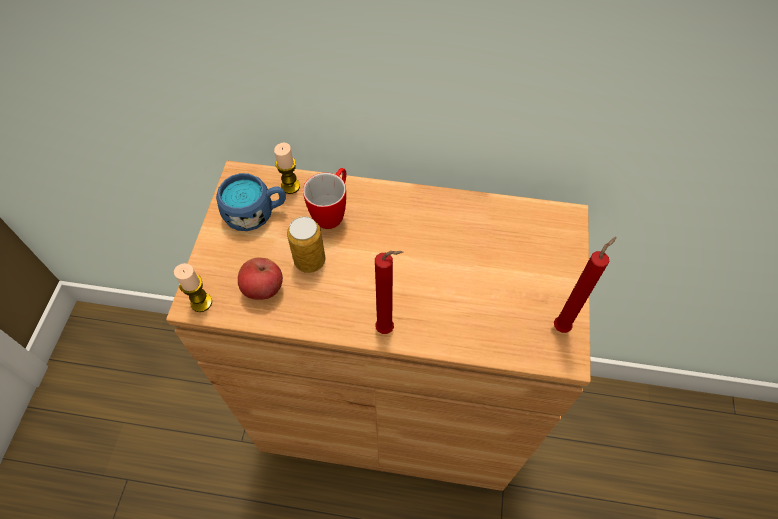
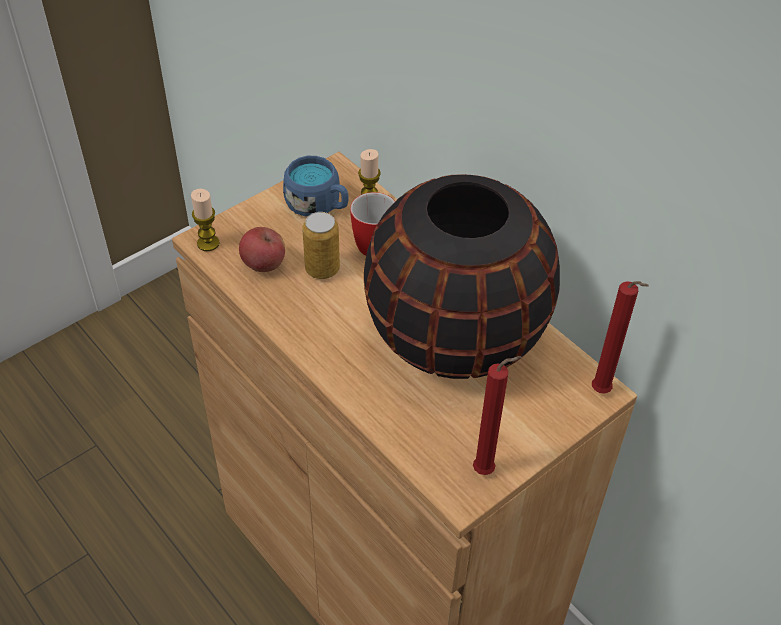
camera: 40 degrees right, 10 degrees down
(387, 329) = (328, 362): red candle -> red candle (603, 392)
(448, 245) = (455, 336): none -> black vase

